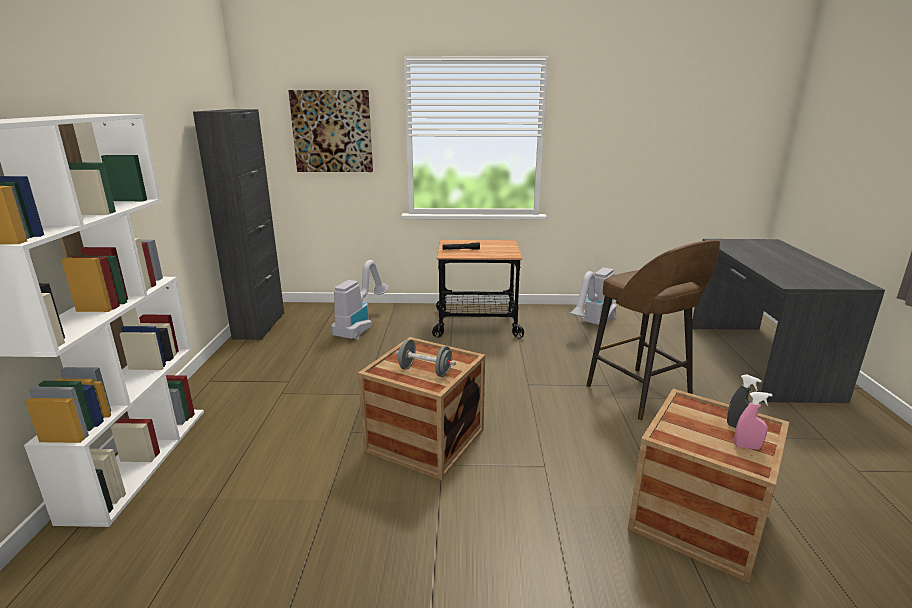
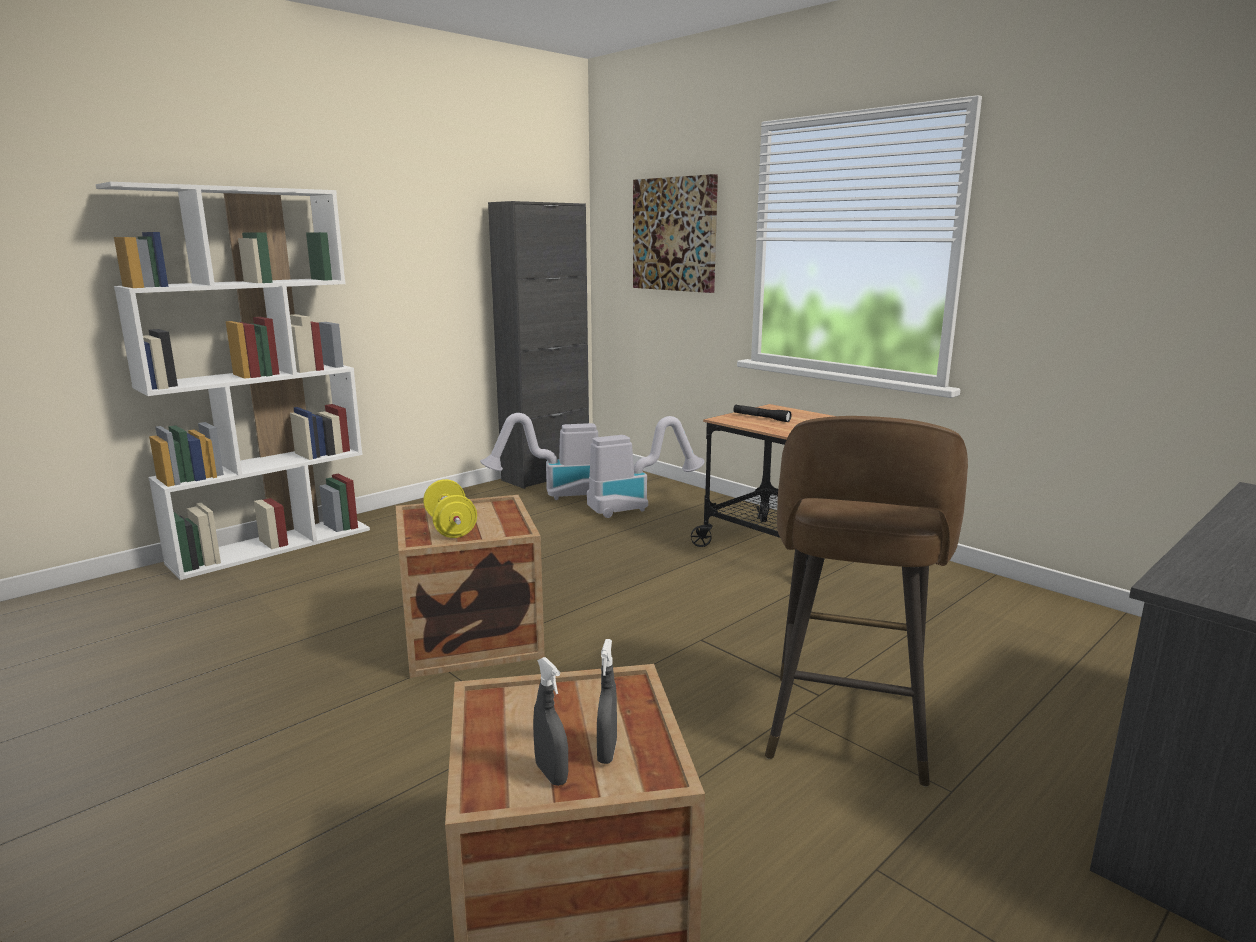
camera: 45 degrees right, 5 degrees down
(425, 371) = (451, 527): grey dumbbell -> yellow dumbbell
(592, 324) = (976, 612): vacuum cleaner -> vacuum cleaner (553, 495)
(747, 447) = (551, 774): pink spray bottle -> grey spray bottle

